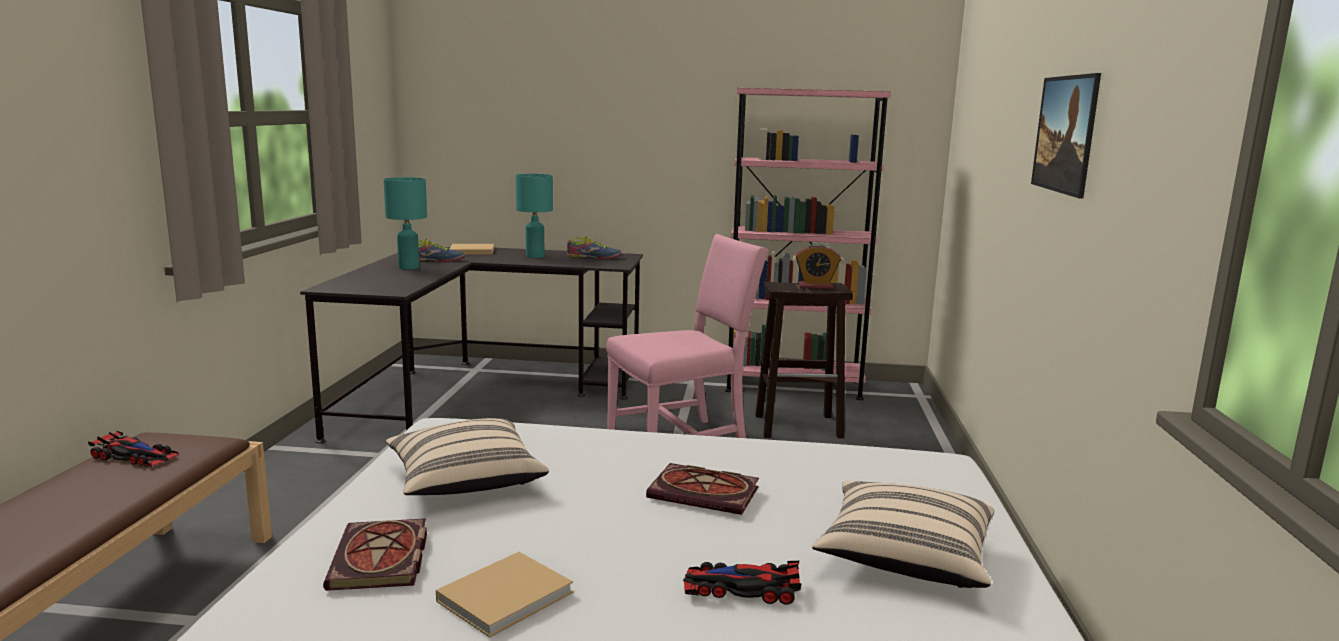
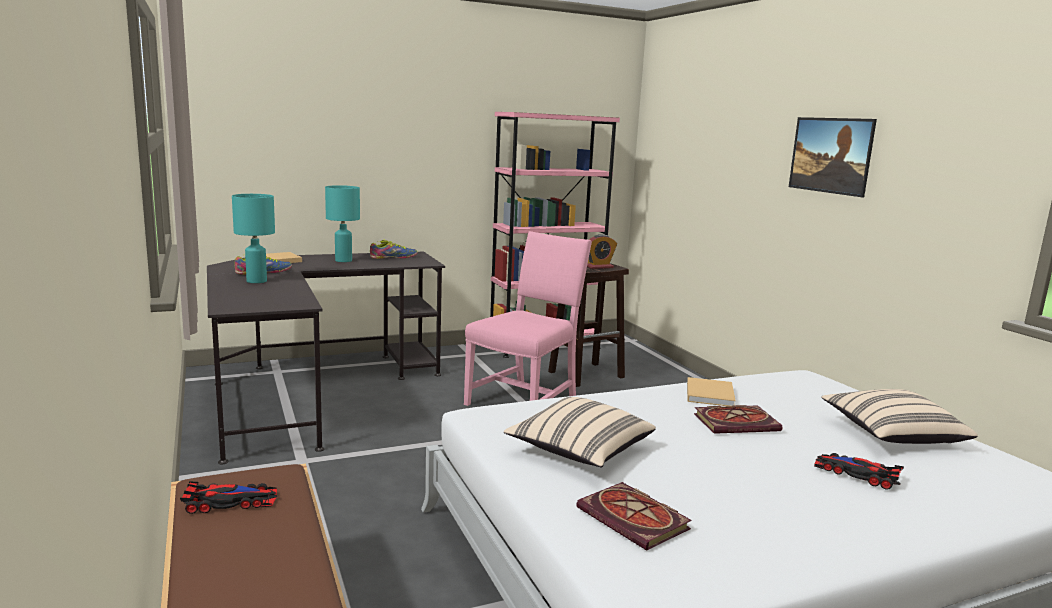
camera: 30 degrees left, 0 degrees up
(508, 595) = (752, 517): beige book -> beige book (709, 393)
(741, 588) = (856, 474): toy car -> toy car turned 60 degrees clockwise

